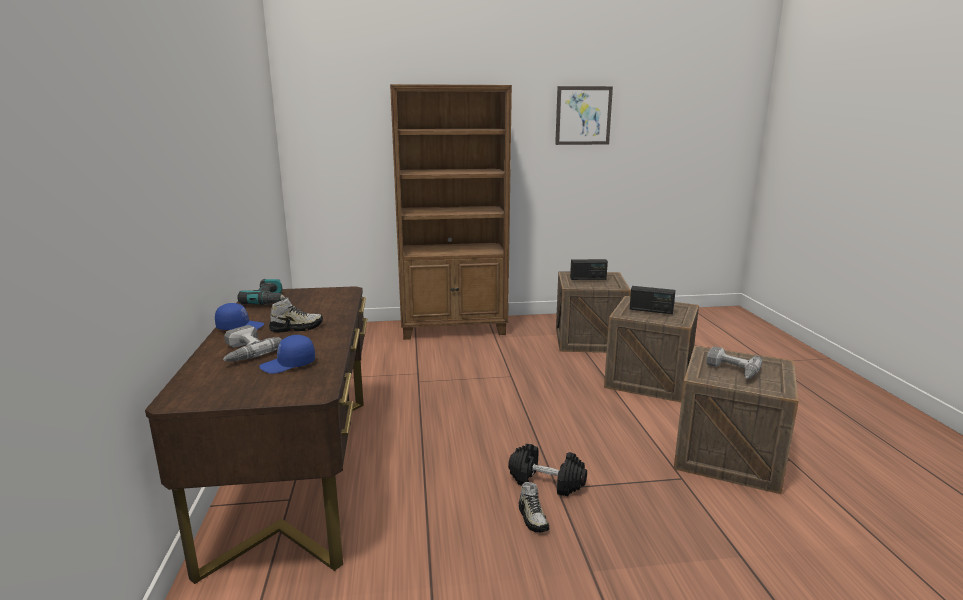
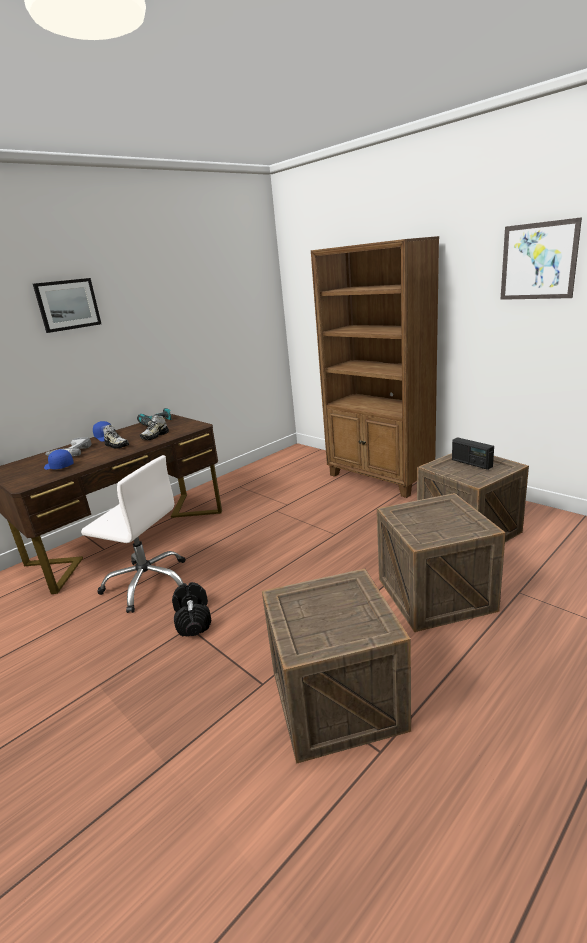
camera: 55 degrees right, 5 degrees up
(178, 116) = (68, 305): none -> picture
(433, 489) = (148, 582): none -> white office chair
(533, 518) = (143, 634): shoe -> shoe (155, 436)
(651, 310) = (432, 517): radio -> none
(731, 370) = (322, 607): power drill -> none

